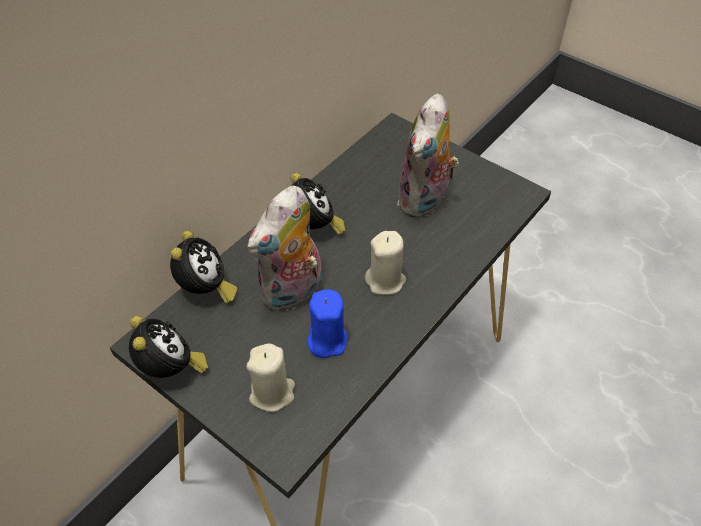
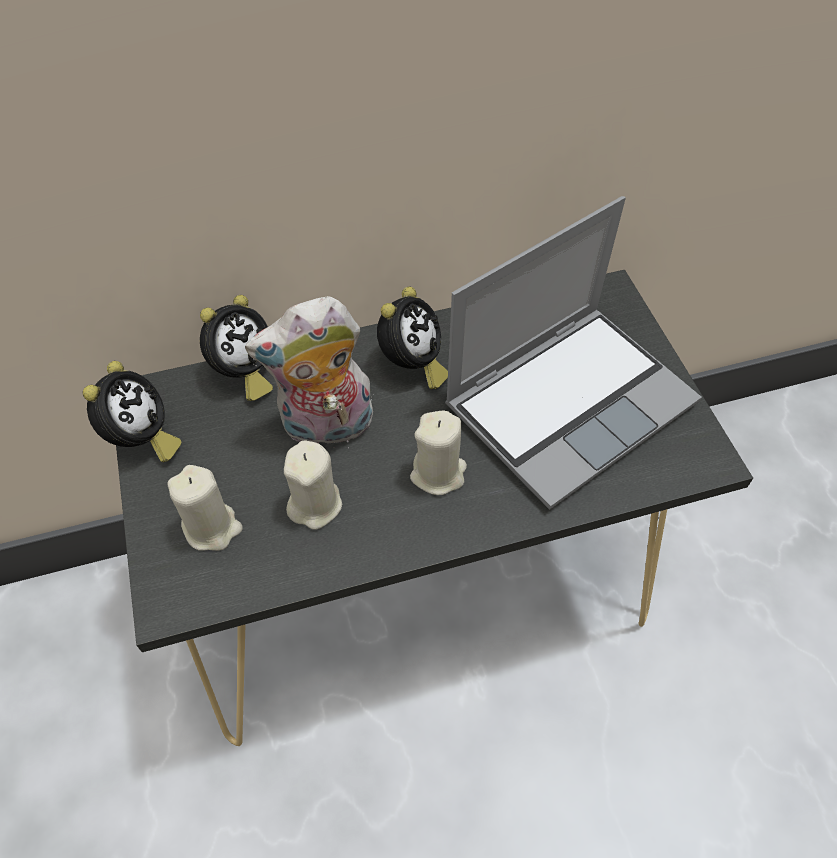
camera: 35 degrees right, 5 degrees up
(327, 340) = (315, 504): blue candle -> beige candle
(425, 201) = (570, 402): plush toy -> laptop

